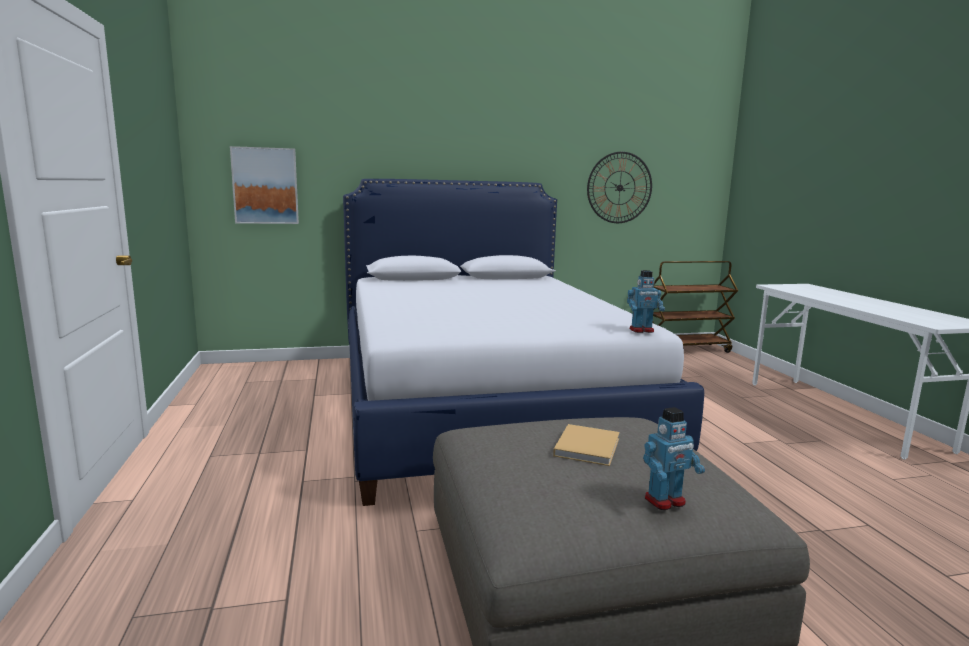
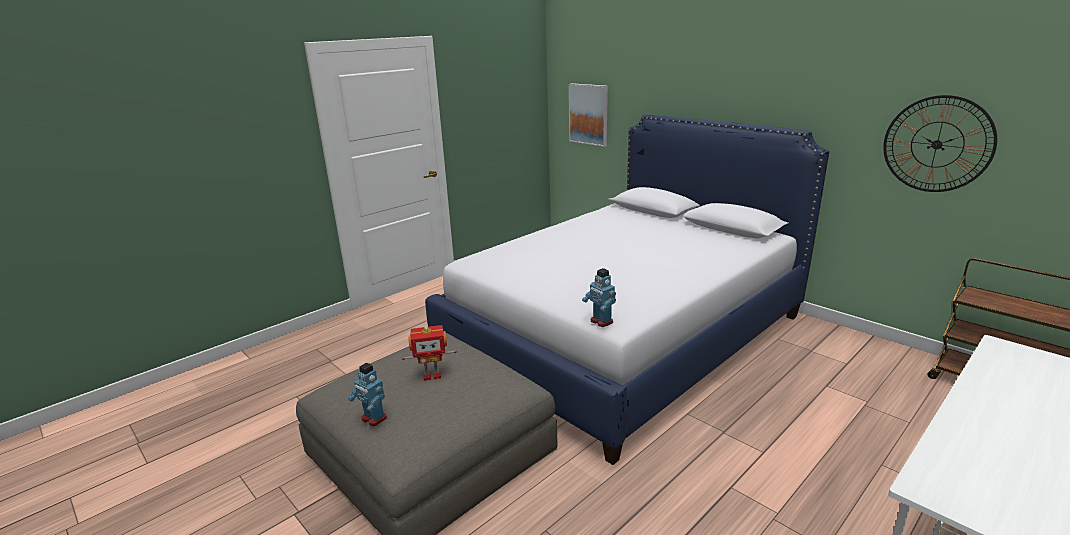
camera: 60 degrees right, 10 degrees up
(587, 446) = (432, 375): beige book -> toy robot

